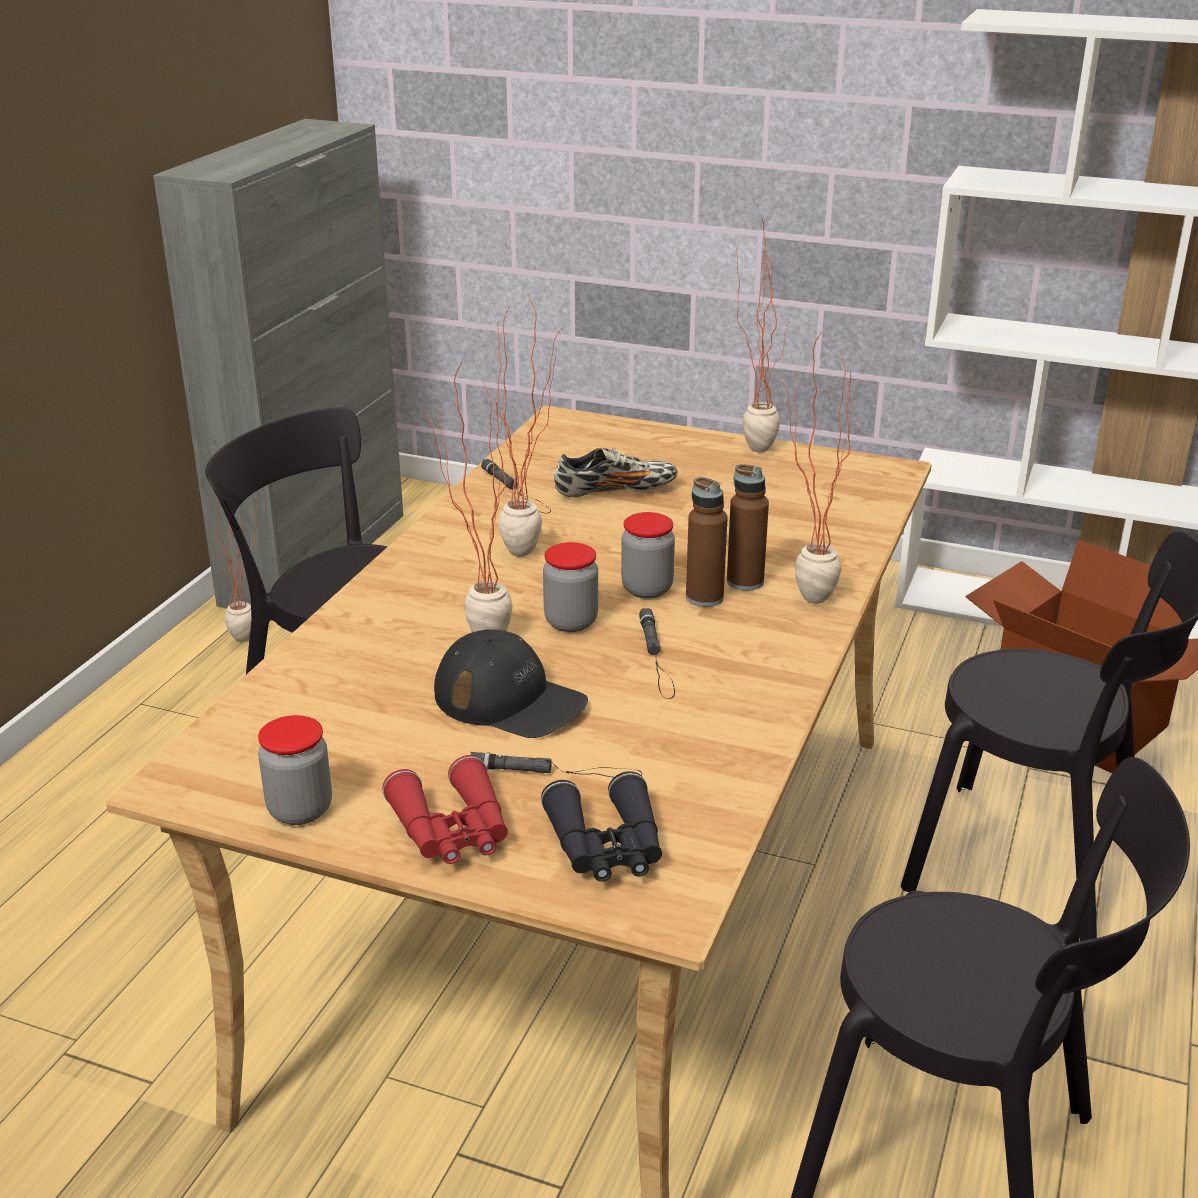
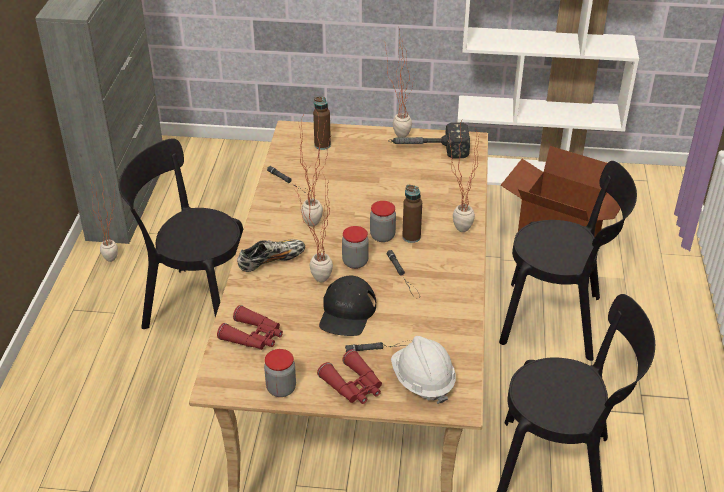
camera: 15 degrees left, 10 degrees up
(301, 711) = (253, 336): none -> red binoculars
(510, 700) = (347, 312): black cap -> black cap turned 90 degrees clockwise
(606, 847) = (422, 381): black binoculars -> white hard hat
(615, 491) = (341, 176): shoe -> shoe (271, 261)
(745, 582) = (426, 224): brown bottle -> brown bottle (322, 145)
(800, 473) = (427, 149): none -> hammer

